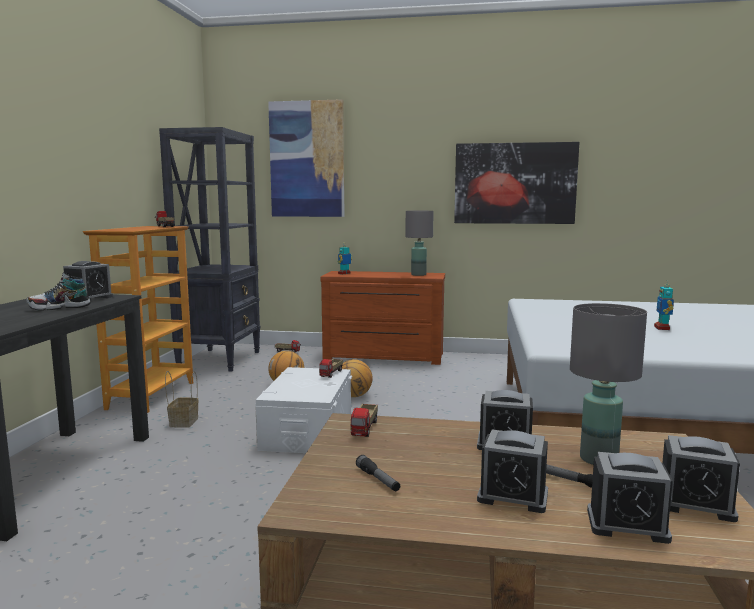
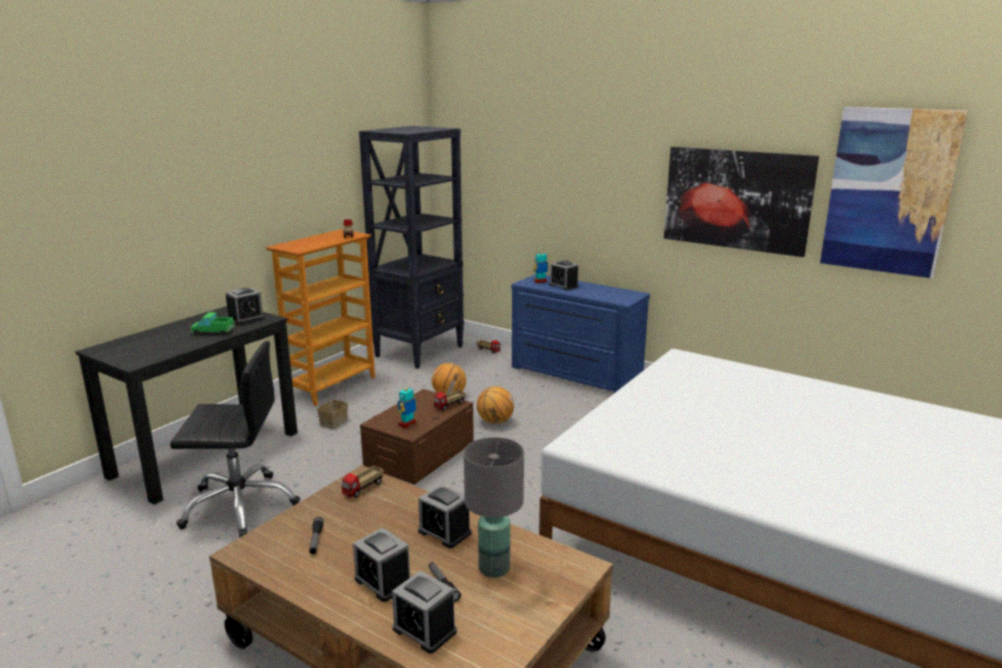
camera: 25 degrees right, 10 degrees up
(59, 308) = (213, 331): shoe -> toy truck
(139, 515) = (240, 505): none -> black office chair
(307, 159) = (519, 151): picture -> picture (889, 191)
(308, 430) = (419, 453): white storage box -> brown storage box
(383, 357) = (574, 374): brown dresser -> blue dresser
(418, 275) = (613, 294): grey table lamp -> none
(662, 328) = (748, 433): toy robot -> toy robot (407, 424)
(695, 504) = (500, 631): alarm clock -> alarm clock (563, 286)

